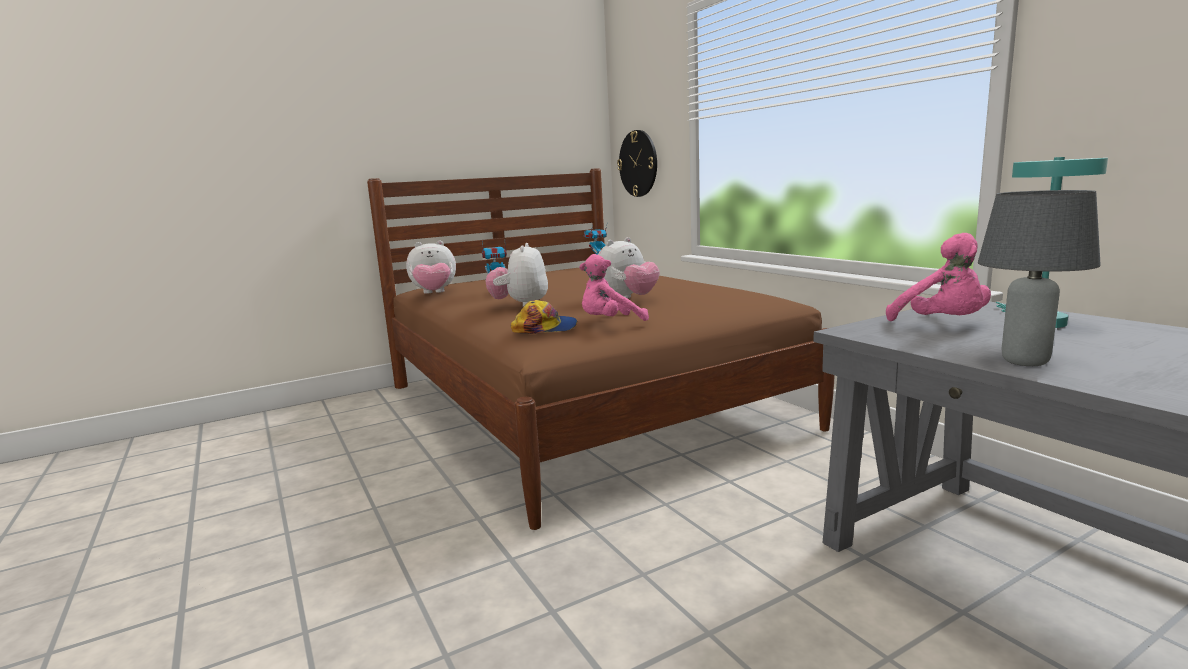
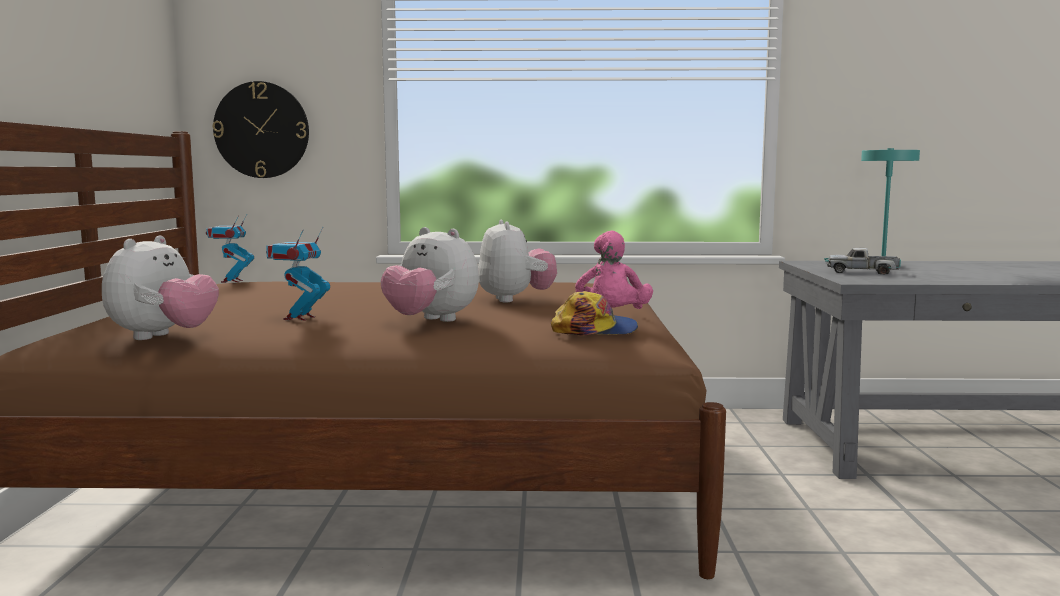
camera: 60 degrees left, 5 degrees down
(545, 328) = (595, 329): cap -> cap turned 60 degrees clockwise
(943, 324) = (862, 272): pink plush toy -> toy truck
(1026, 361) = (979, 279): grey table lamp -> none

